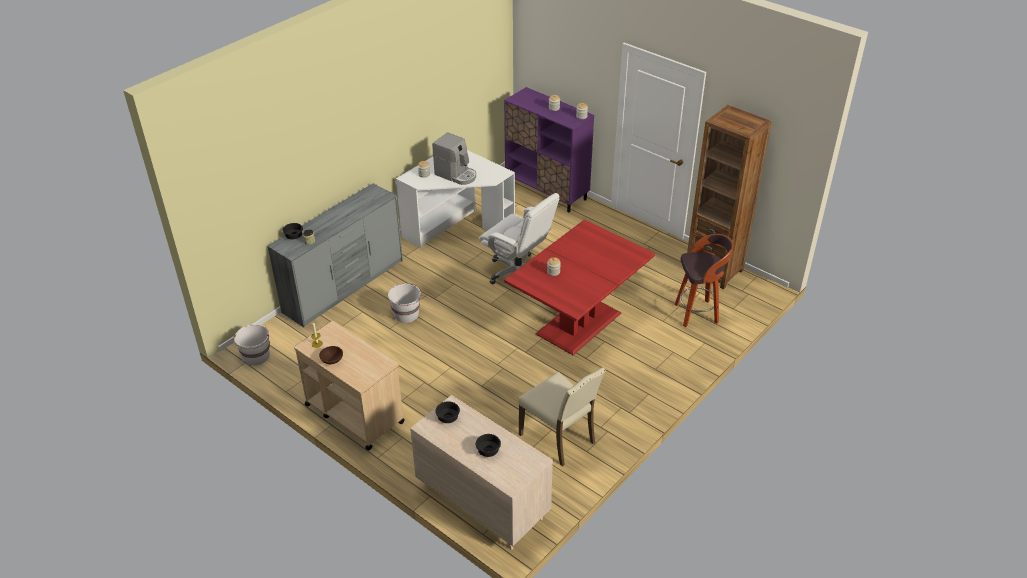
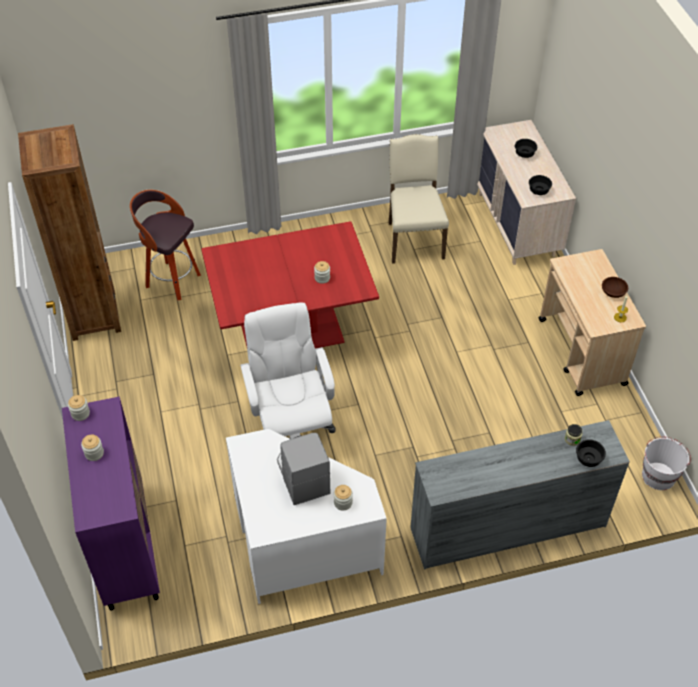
camera: 145 degrees left, 10 degrees up
(407, 314) = (458, 441): white bucket -> none

